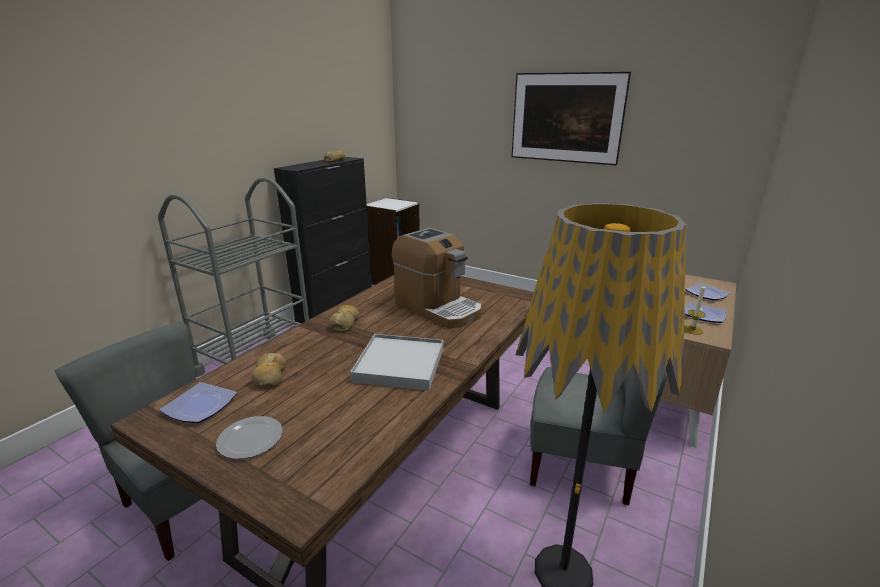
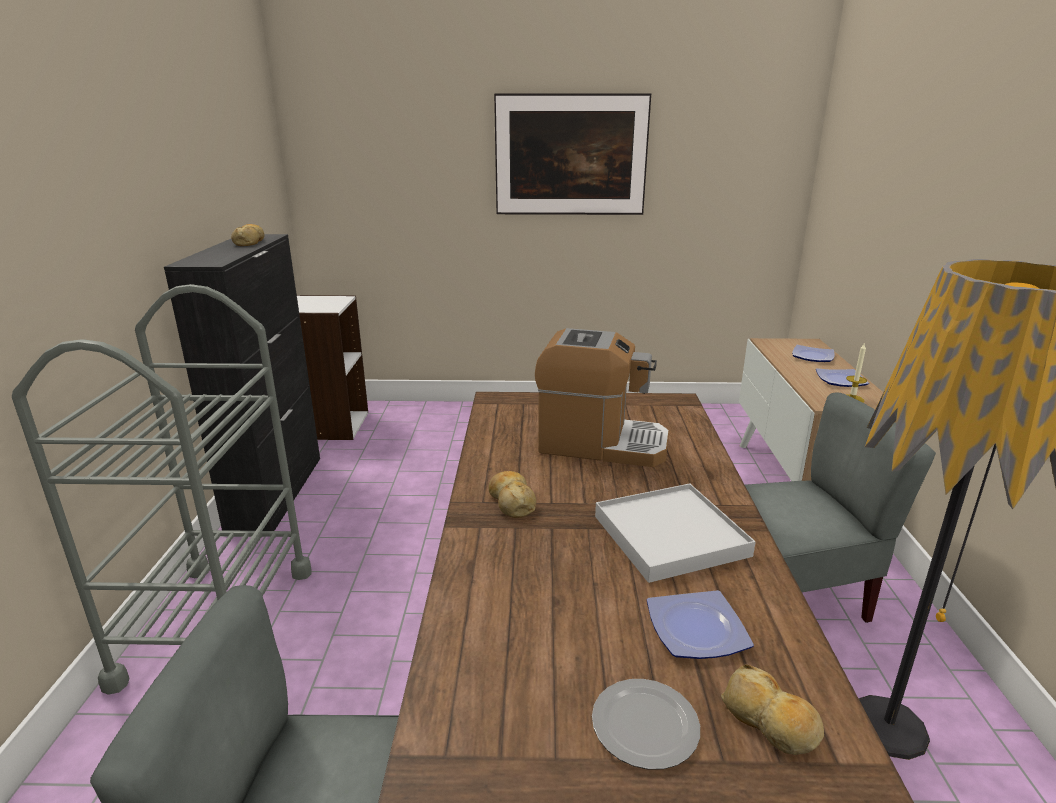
camera: 30 degrees left, 0 degrees up
(200, 407) = (492, 715): plate -> plate (698, 630)
(270, 377) = (527, 621): bread -> bread (770, 722)

